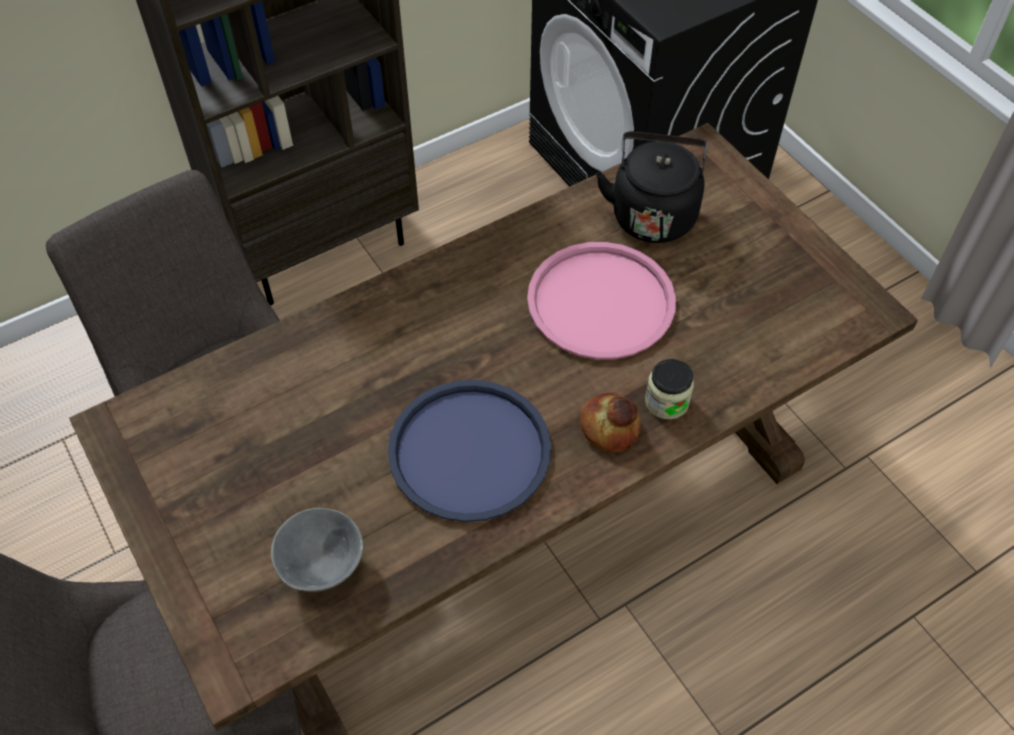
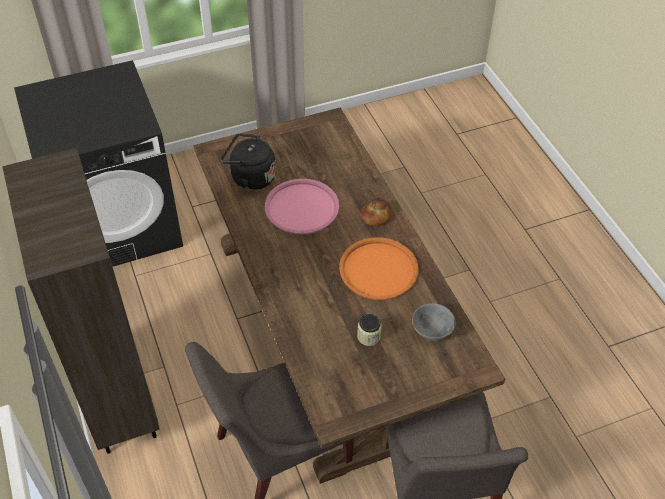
camera: 80 degrees left, 5 degrees down
(469, 451) = (378, 269): blue tray -> orange tray
(666, 401) = (365, 195): jar -> jar (368, 336)

